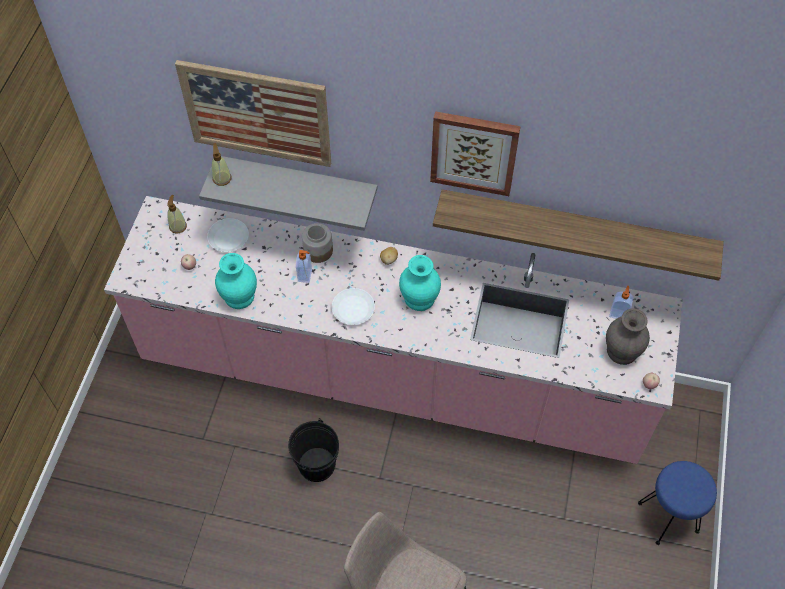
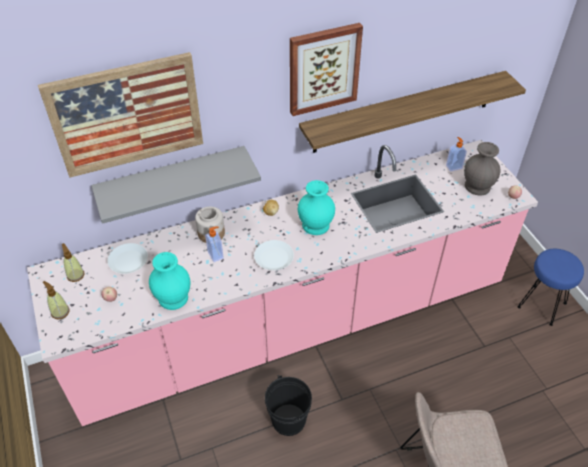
camera: 35 degrees left, 10 degrees down
(222, 178) = (111, 198): soap dispenser -> soap dispenser (60, 312)

